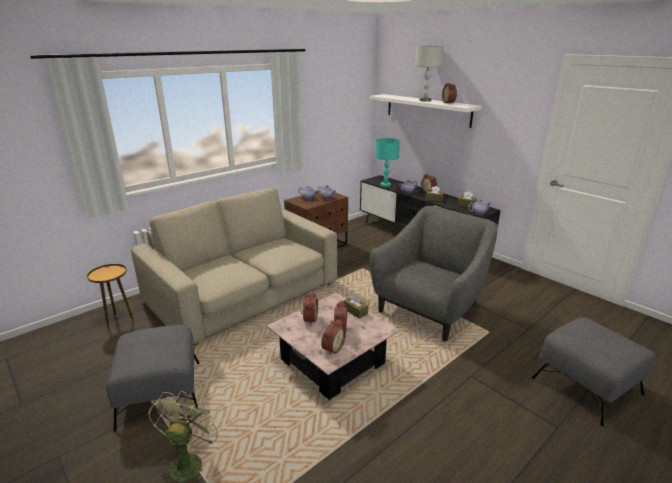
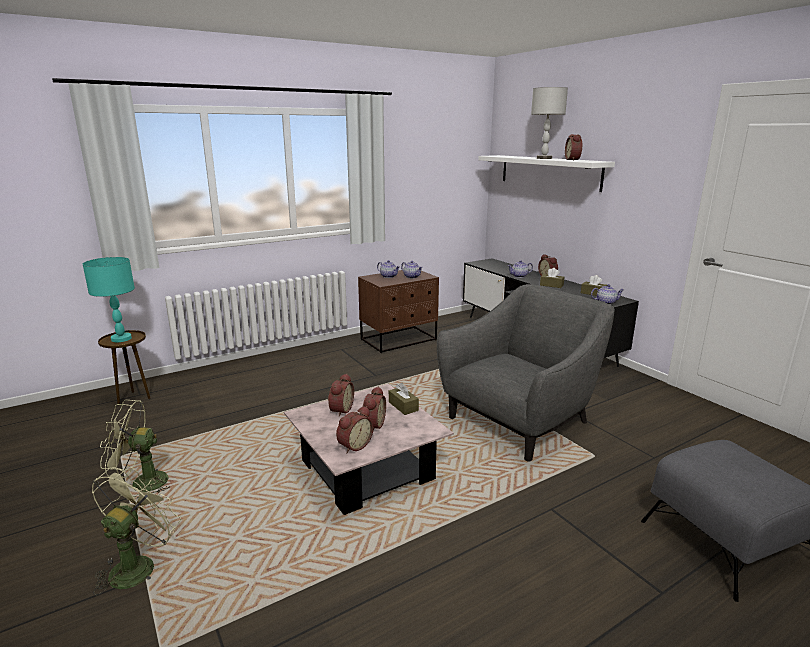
camera: 10 degrees right, 5 degrees down
(160, 394) = (141, 484): grey ottoman -> green fan
(244, 293) = (289, 382): beige sofa -> none
(385, 185) = (493, 268): turquoise table lamp -> turquoise table lamp (121, 339)

